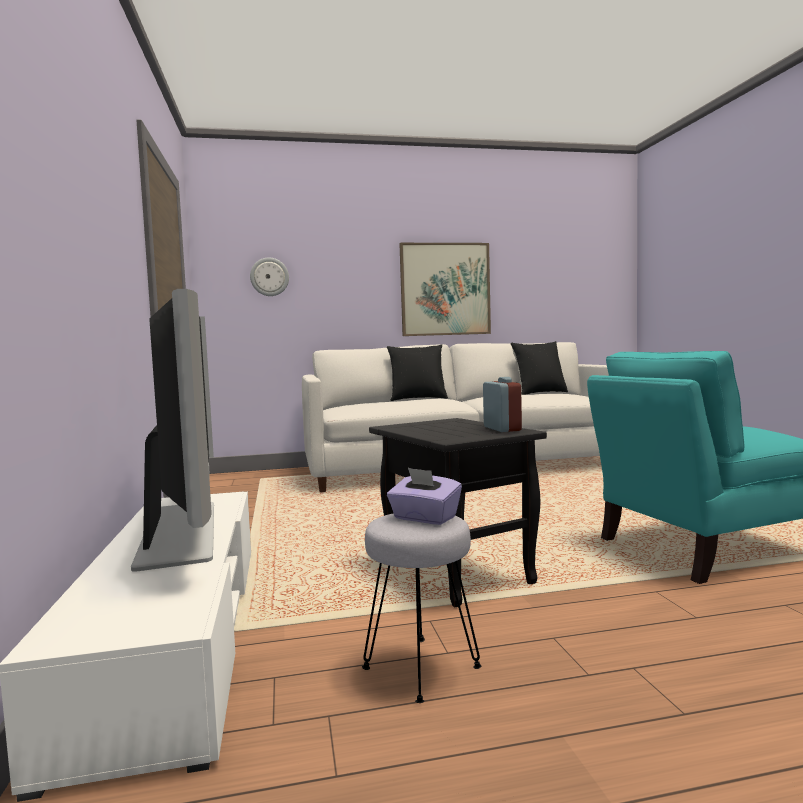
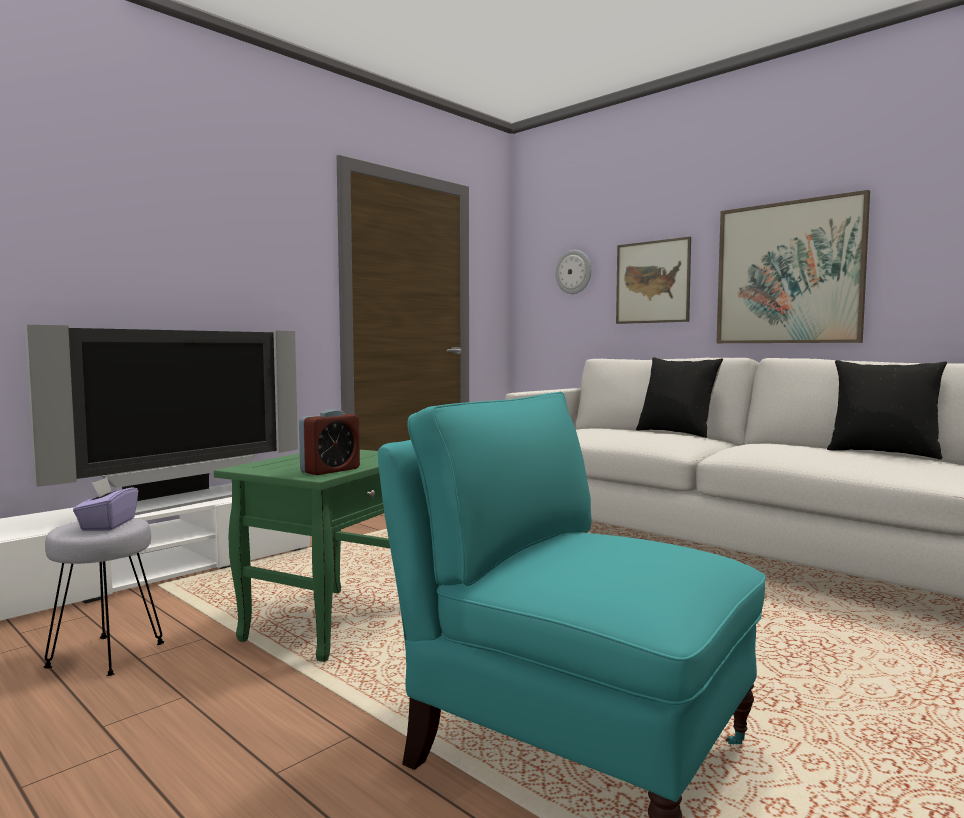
camera: 55 degrees right, 0 degrees up
(347, 290) = (652, 282): none -> picture
(454, 572) = (330, 622): black side table -> green side table

